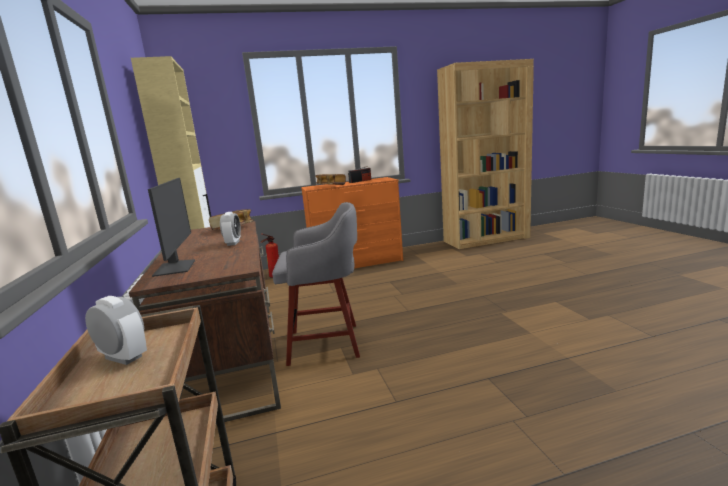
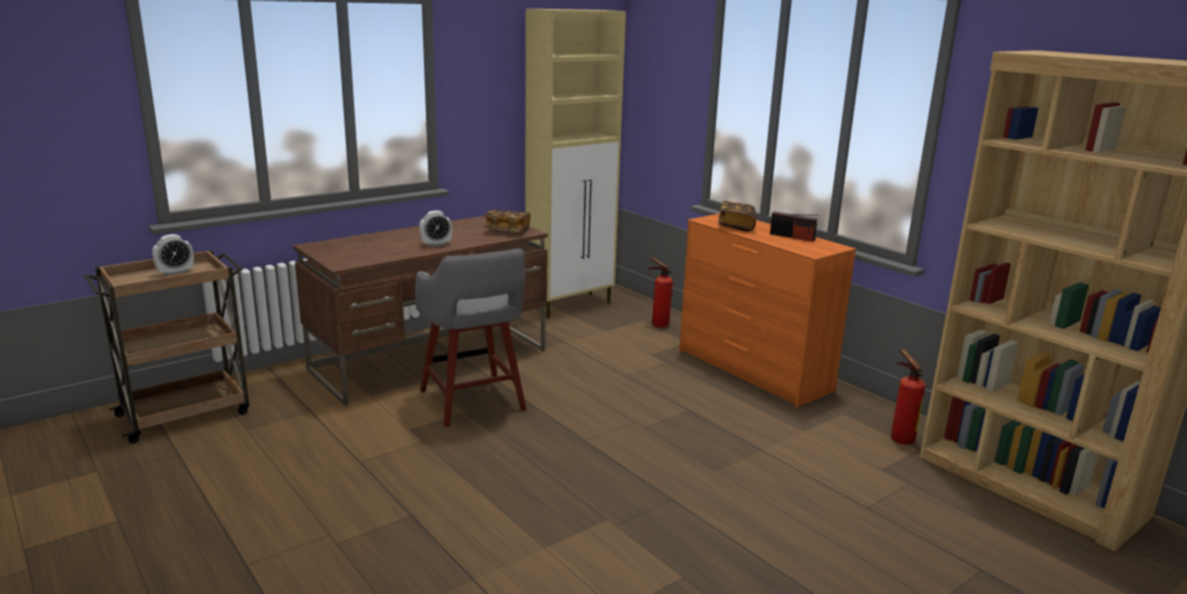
camera: 65 degrees right, 5 degrees up
(123, 357) = (175, 272): alarm clock -> alarm clock turned 45 degrees clockwise
(176, 267) = (353, 243): monitor -> none
(442, 249) = (899, 438): none -> fire extinguisher

